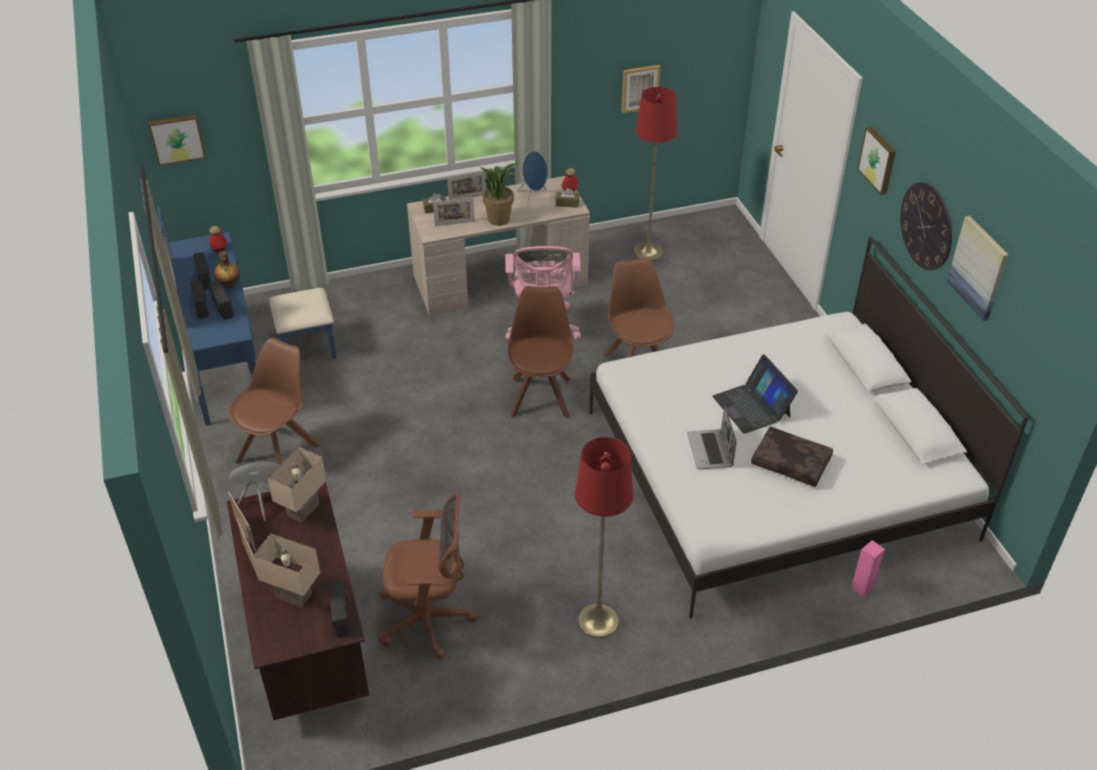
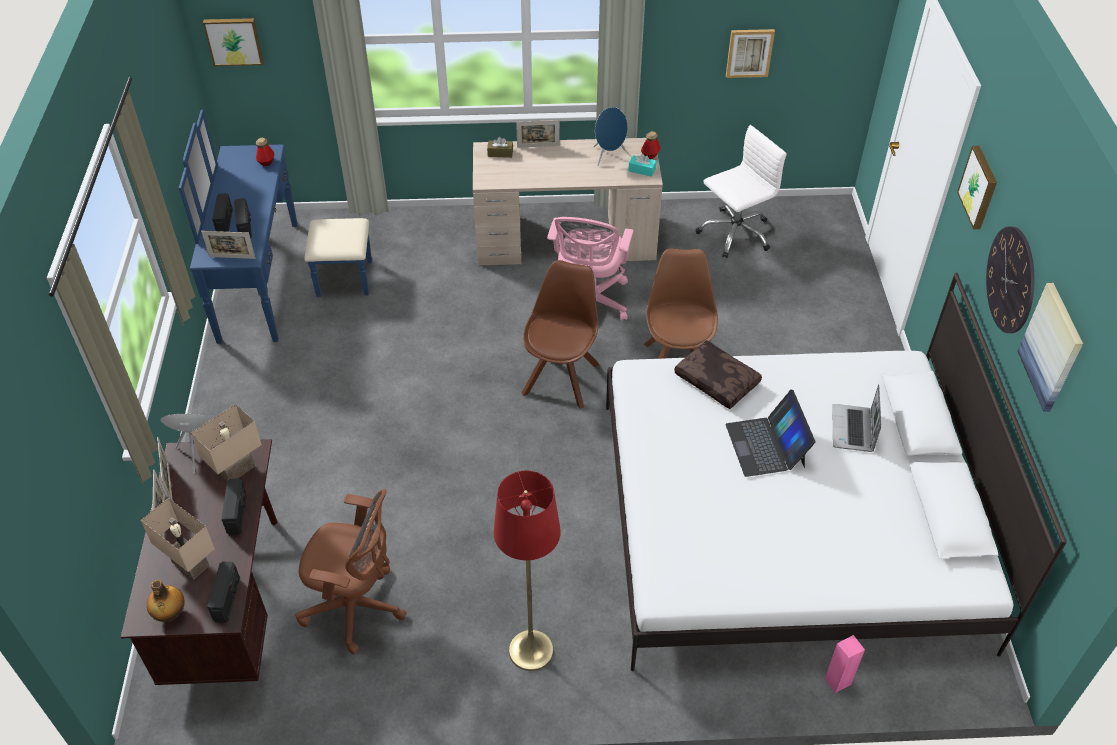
camera: 15 degrees right, 5 degrees up
(204, 279) = (239, 192): radio -> radio (237, 514)
(229, 285) = (260, 203): bottle -> bottle (170, 614)
(280, 452) = (277, 386): brown chair -> none
(454, 223) = (514, 173): picture frame -> picture frame (232, 257)
(499, 219) = (562, 176): potted plant -> none
(567, 203) = (642, 170): brown tissue box -> turquoise tissue box
(648, 251) = (735, 233): red floor lamp -> white office chair
(710, 451) = (700, 489): laptop -> laptop (853, 430)
(791, 462) = (787, 522): brown pillow -> brown pillow (718, 380)

